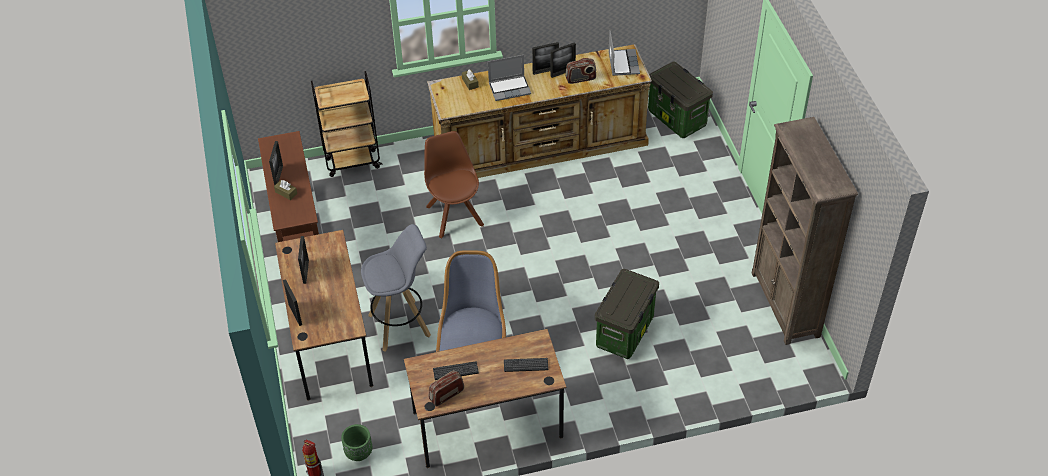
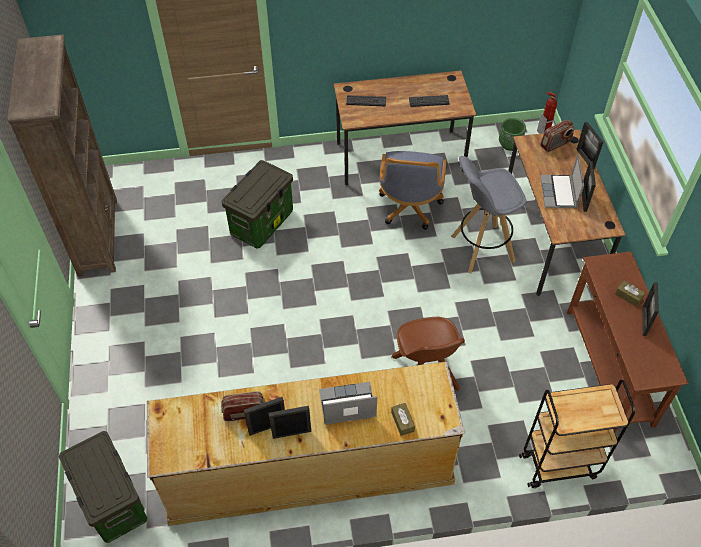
camera: 175 degrees left, 5 degrees up
(446, 395) = (437, 84): radio -> radio (555, 144)
(623, 63) = (177, 437): laptop -> laptop (559, 193)

